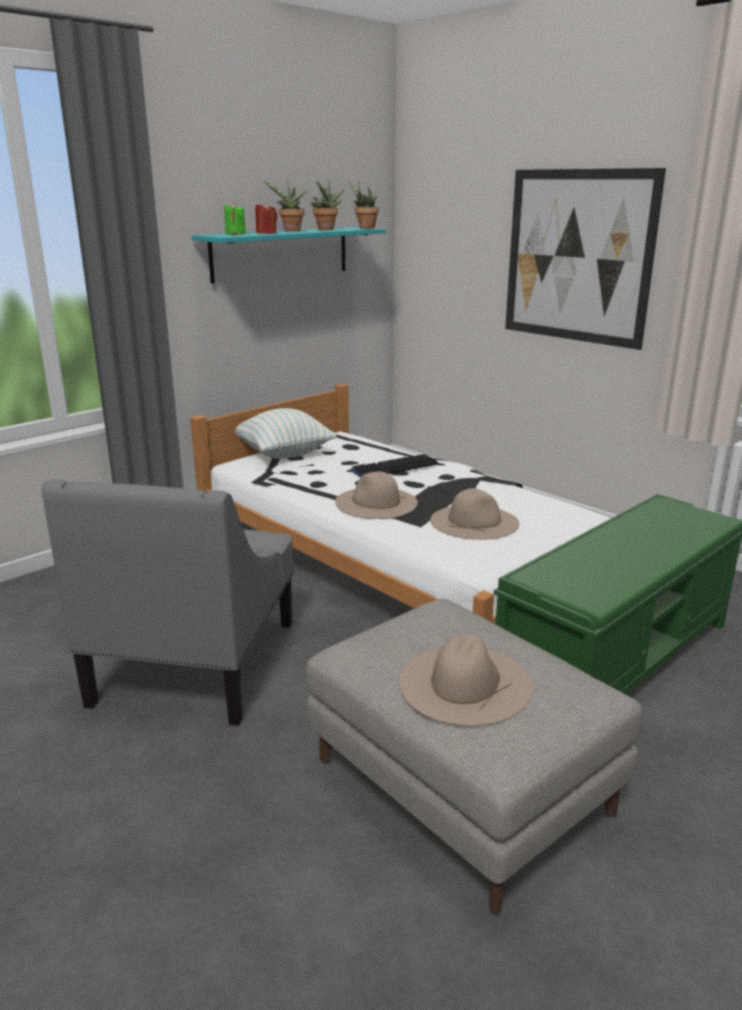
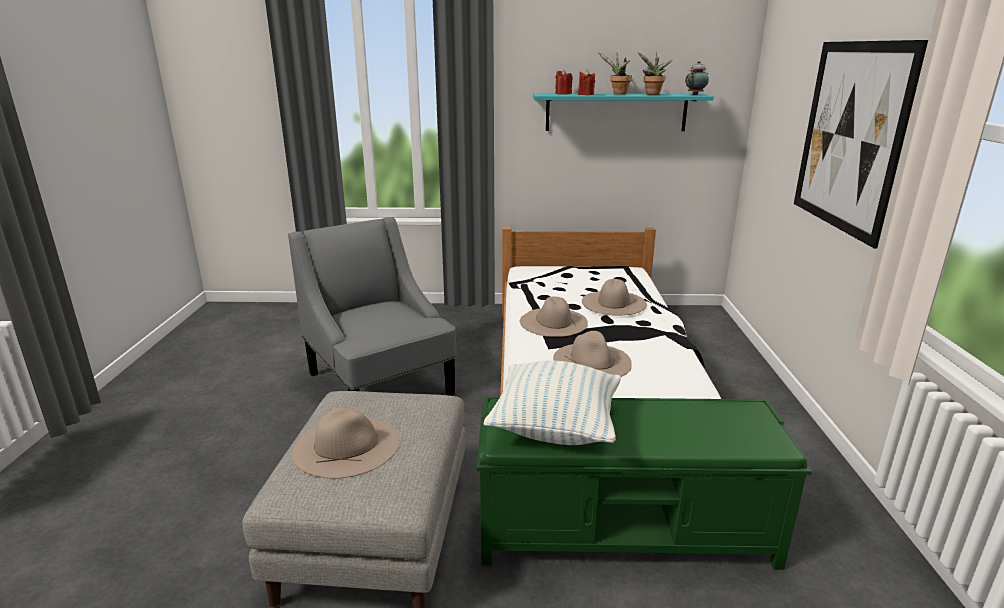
camera: 45 degrees right, 0 degrees up
(196, 661) = (380, 383): grey armchair -> grey armchair turned 90 degrees clockwise
(235, 234) = (563, 94): green candle -> red candle
(283, 454) = (564, 271): pillow -> pillow (555, 428)
(364, 228) = (696, 94): potted plant -> teapot
(393, 467) = (613, 302): keyboard -> beige hat

